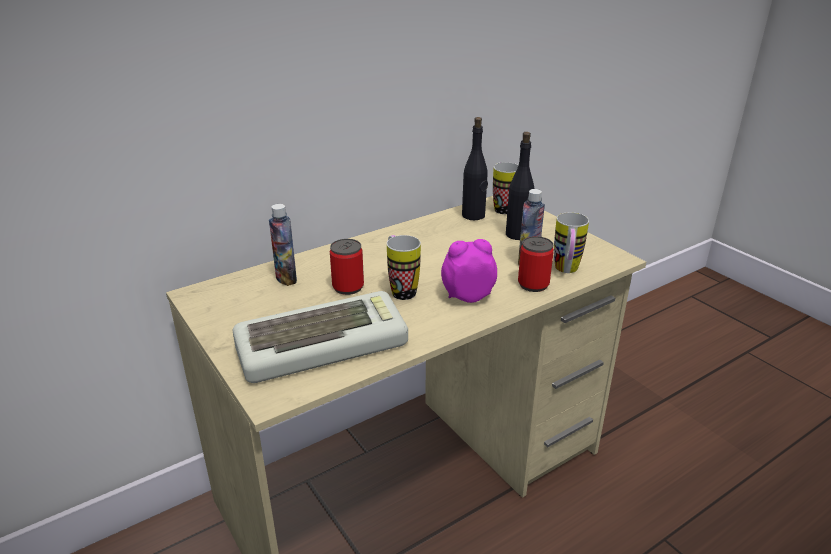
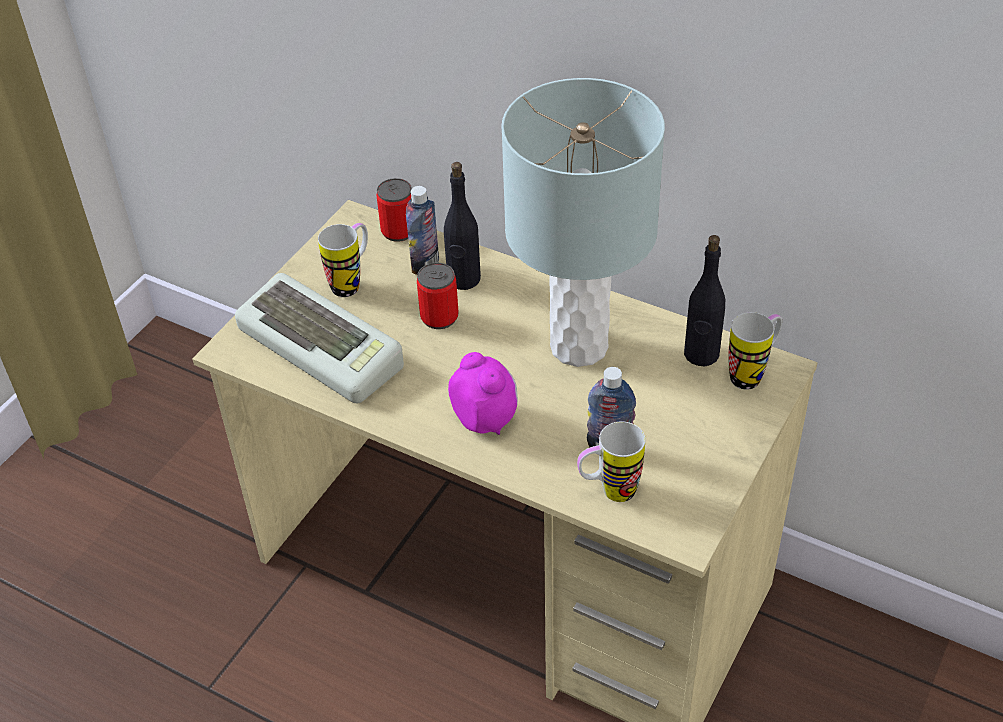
camera: 65 degrees right, 15 degrees up
(400, 289) = (461, 359): mug -> mug (351, 282)
(431, 247) = (580, 346): none -> grey table lamp
(518, 235) = (678, 416): black bottle -> black bottle (463, 279)
(533, 284) = (552, 469): can -> can (398, 231)

